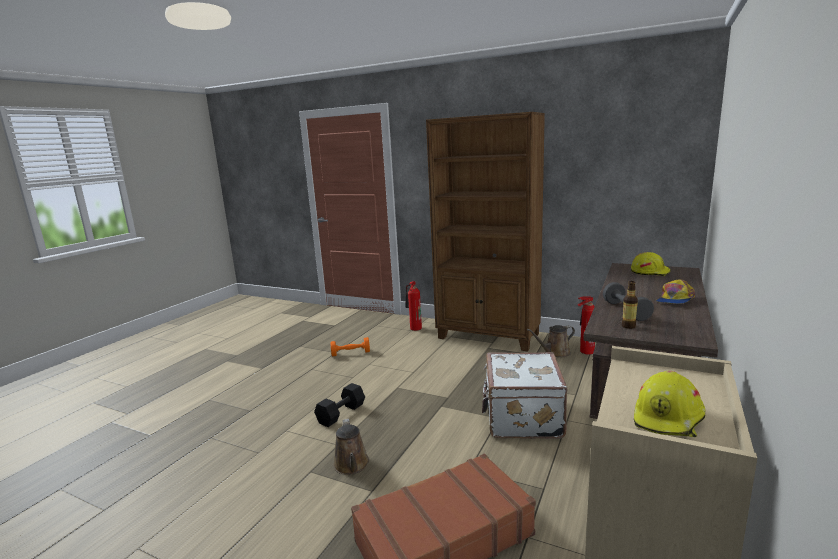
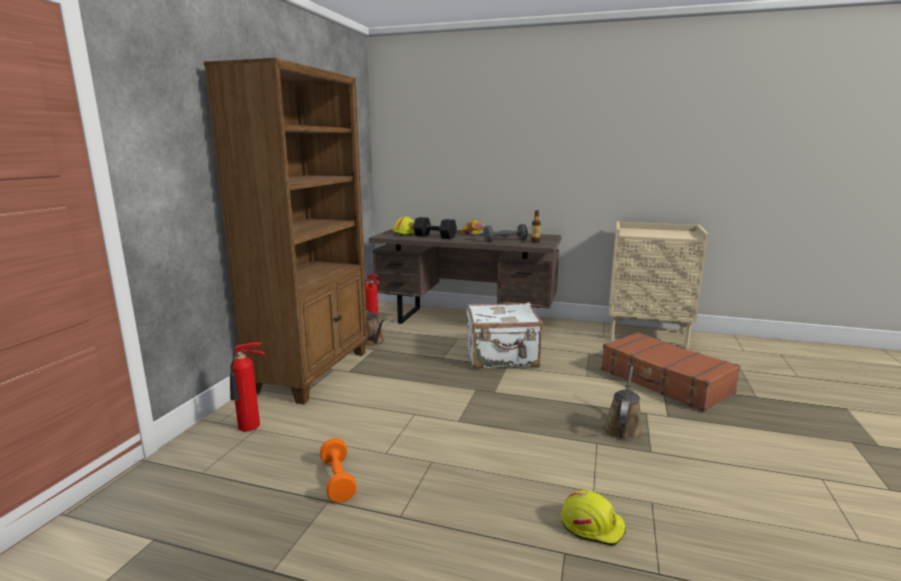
camera: 100 degrees left, 0 degrees up
(341, 414) = (535, 452): black dumbbell -> black dumbbell (435, 236)
(352, 465) = (622, 428): brown watering can -> brown watering can turned 45 degrees counterclockwise
(668, 419) = (674, 233): yellow hard hat -> yellow hard hat (592, 525)

